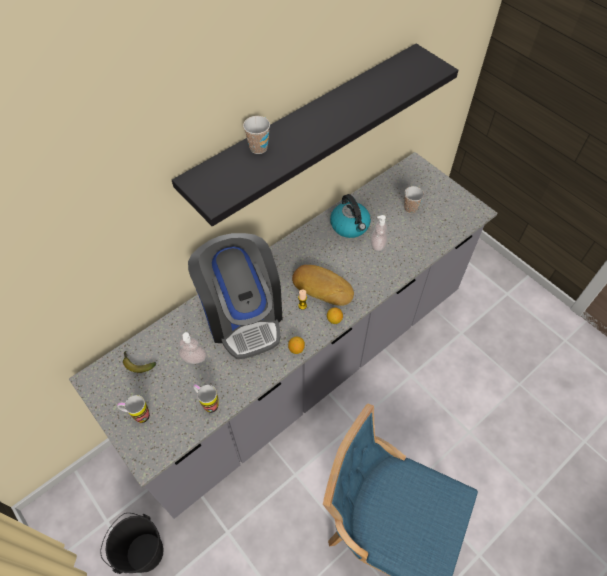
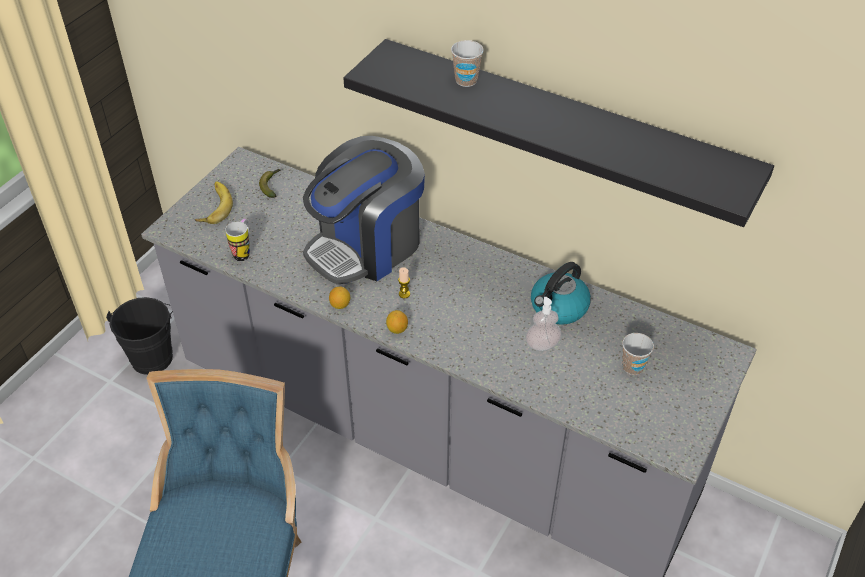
camera: 70 degrees right, 10 degrees down
(138, 416) = (213, 206): mug -> banana
(194, 358) = (294, 224): soap dispenser -> none
(323, 287) = (442, 305): bread -> none

